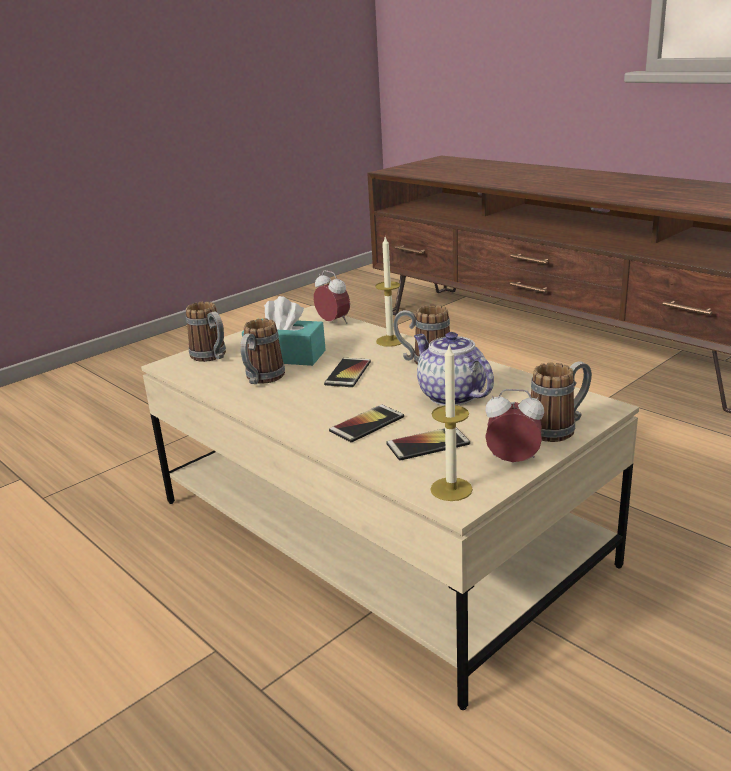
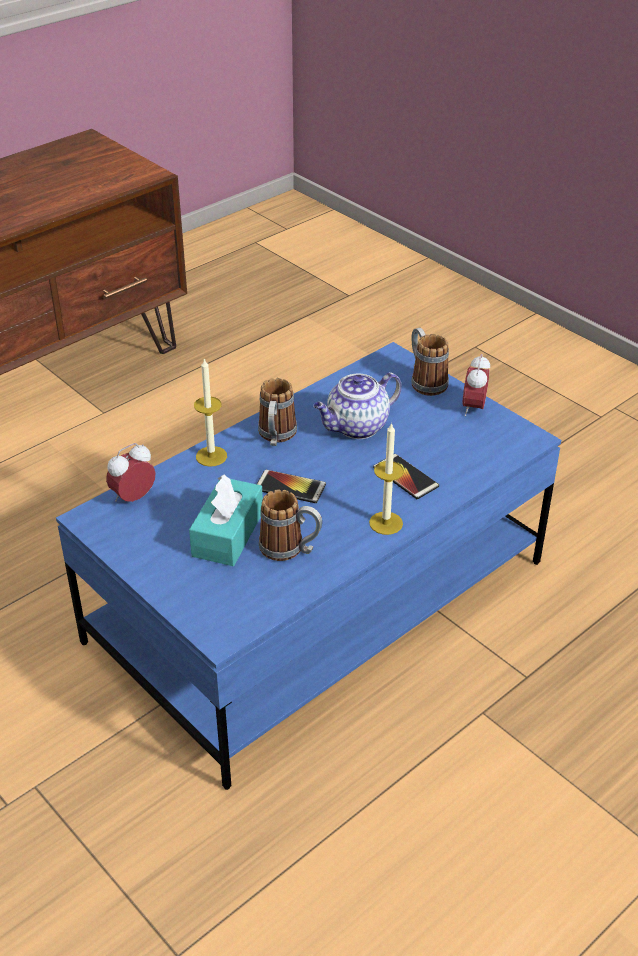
camera: 90 degrees left, 15 degrees up
(212, 357) = (210, 597): mug -> none
(373, 532) = (318, 602): beige coffee table -> blue coffee table
(428, 444) = (445, 446): phone -> none
(451, 489) = (513, 439): candle -> candle (386, 523)

